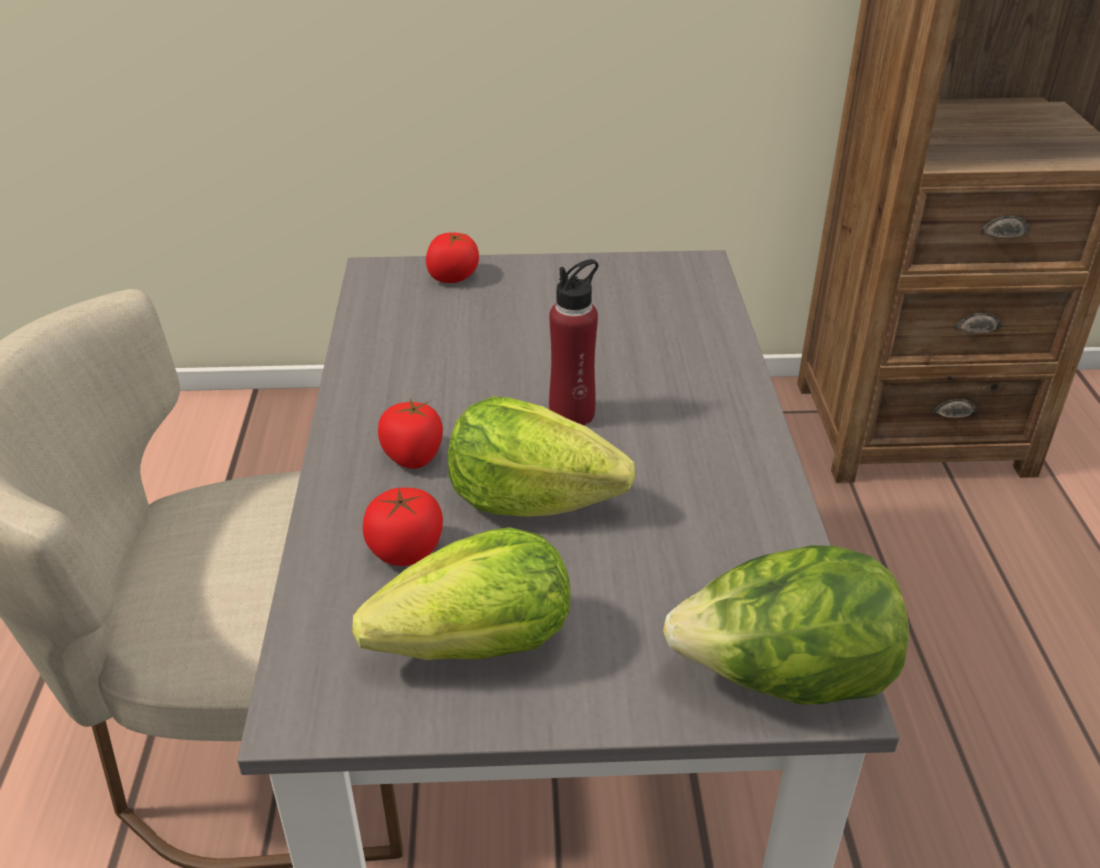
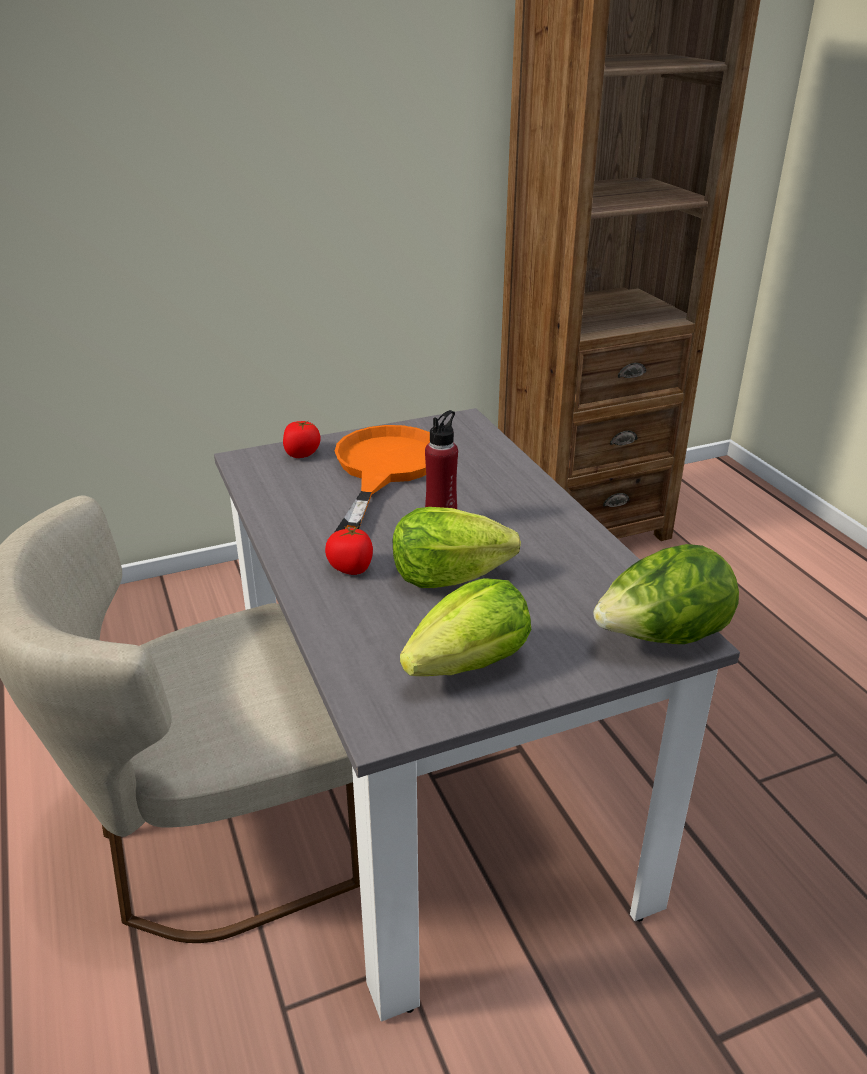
camera: 20 degrees left, 5 degrees down
(405, 550) = (385, 623): tomato -> none
(543, 319) = (383, 469): none -> orange frying pan

